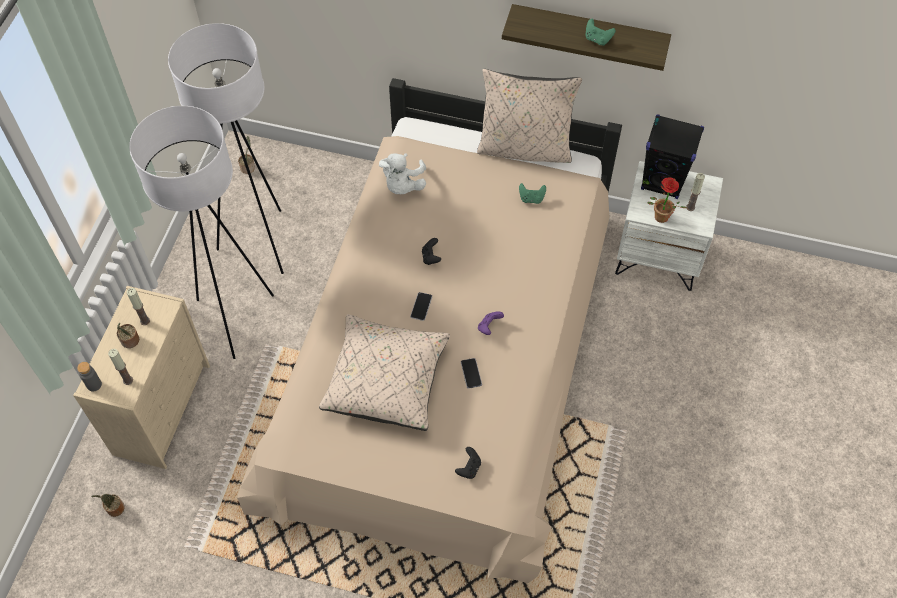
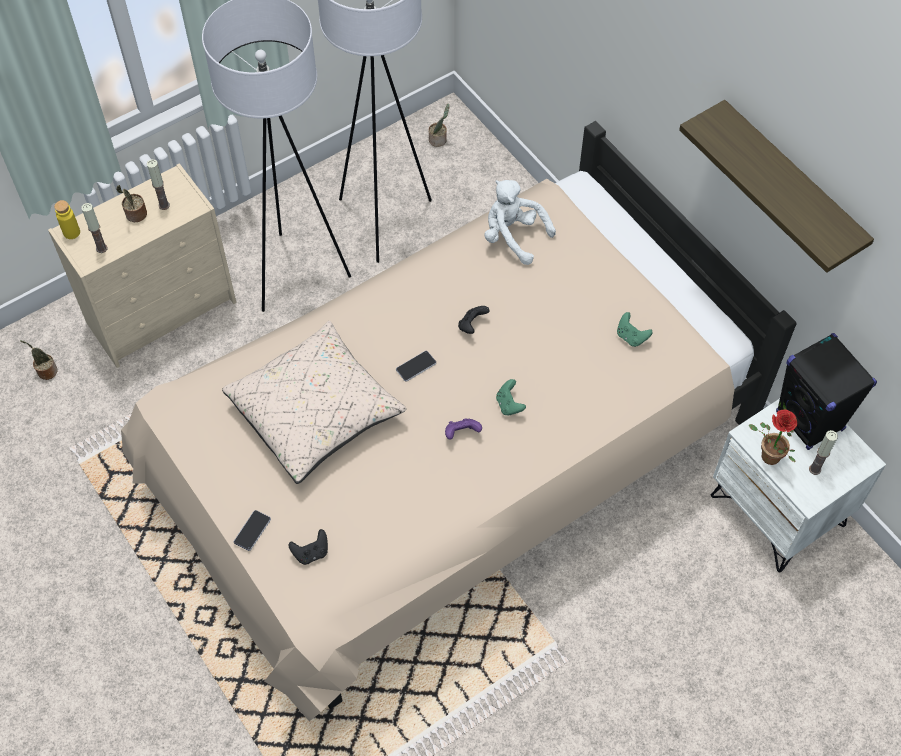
camera: 40 degrees right, 0 degrees up
(94, 385) = (71, 232): grey bottle -> yellow bottle
(402, 185) = (513, 236): white plush toy -> white plush toy turned 75 degrees clockwise
(471, 373) = (400, 465): phone -> phone (252, 530)
(525, 148) = (677, 282): beige pillow -> none
(597, 39) = (781, 193): green game controller -> green game controller (509, 405)

